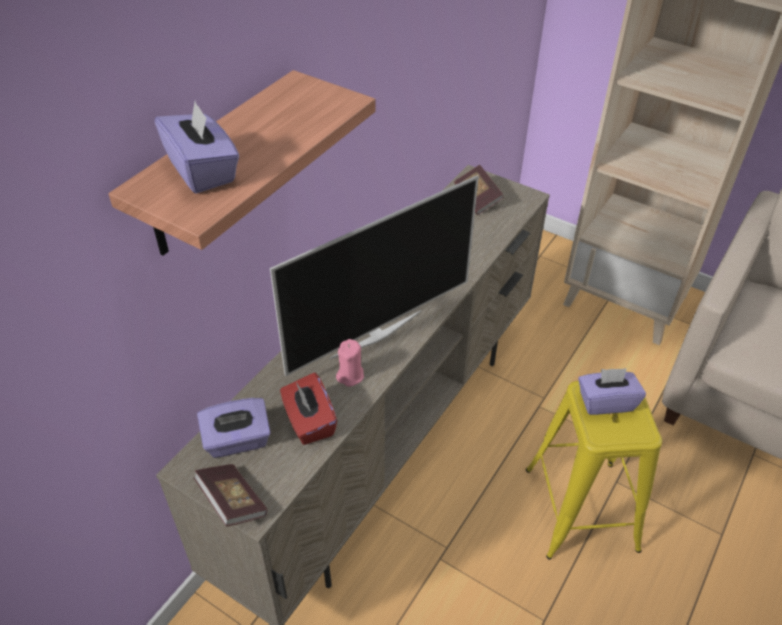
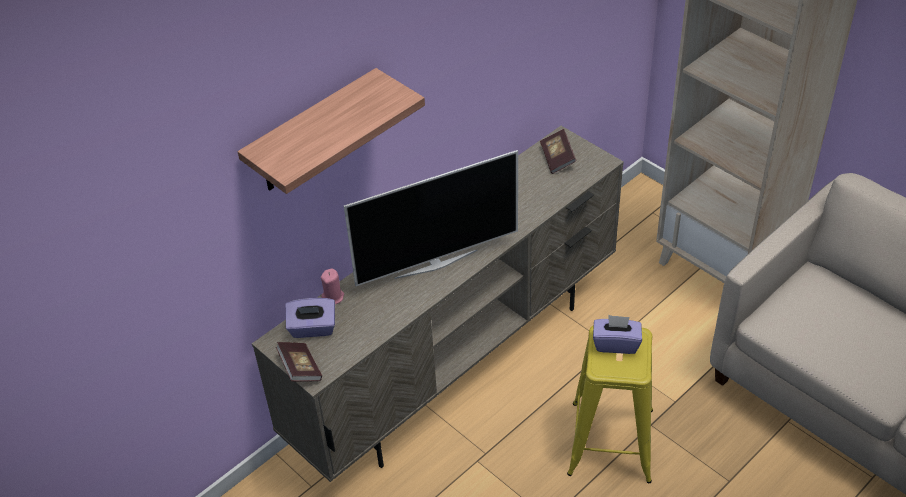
camera: 15 degrees right, 0 degrees up
(203, 170) = (297, 141): purple tissue box -> none
(309, 422) = (367, 322): red tissue box -> none
(350, 375) = (407, 293): pink candle -> pink candle (333, 297)

